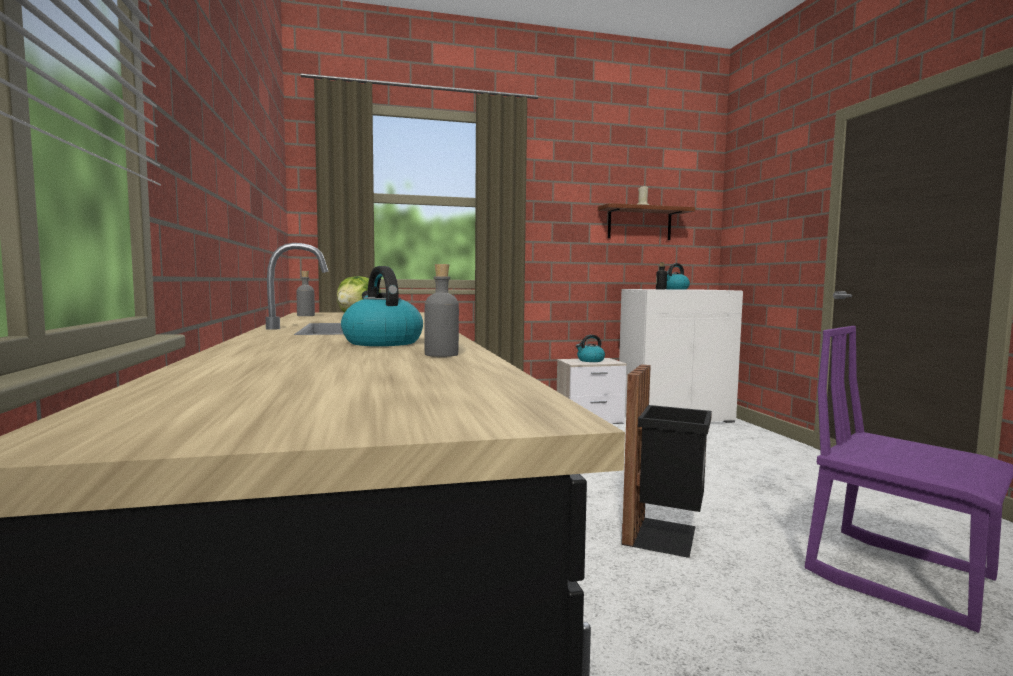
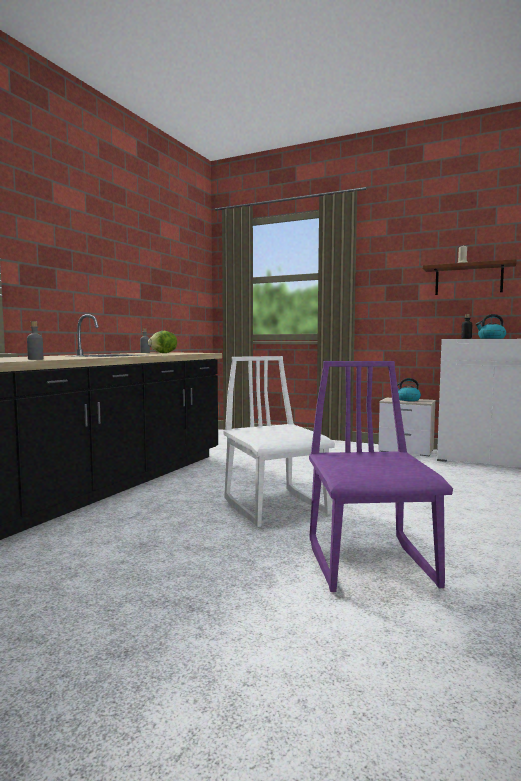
camera: 40 degrees right, 0 degrees up
(381, 342) = (59, 357): kettle -> none
(664, 535) = (276, 507): black trash can -> white chair

